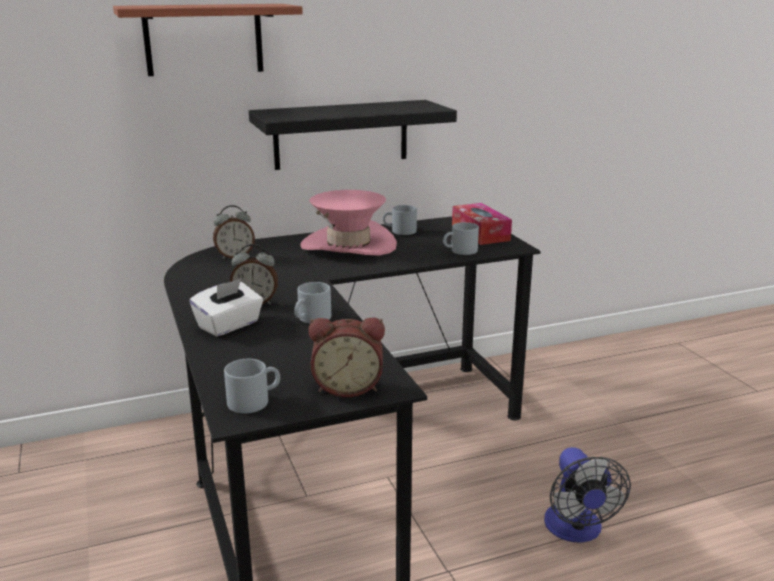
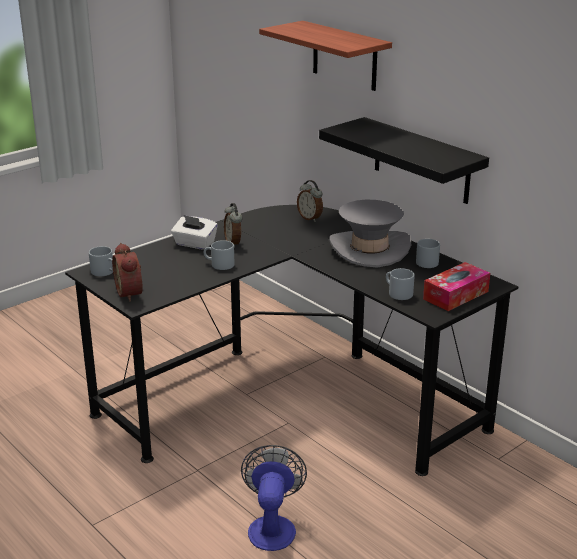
camera: 70 degrees right, 5 degrees up
(348, 245) = (369, 249): pink hat -> grey hat
(576, 530) = (272, 526): fan -> fan turned 120 degrees clockwise

